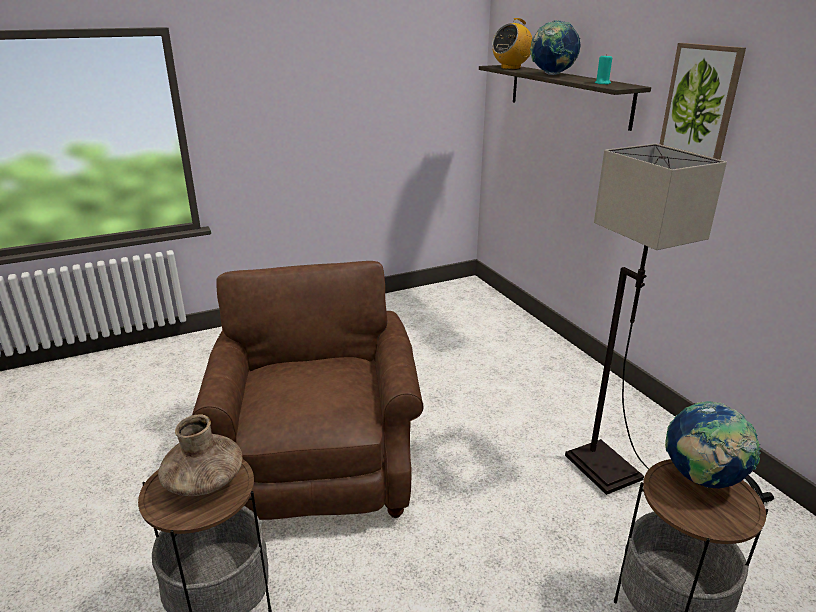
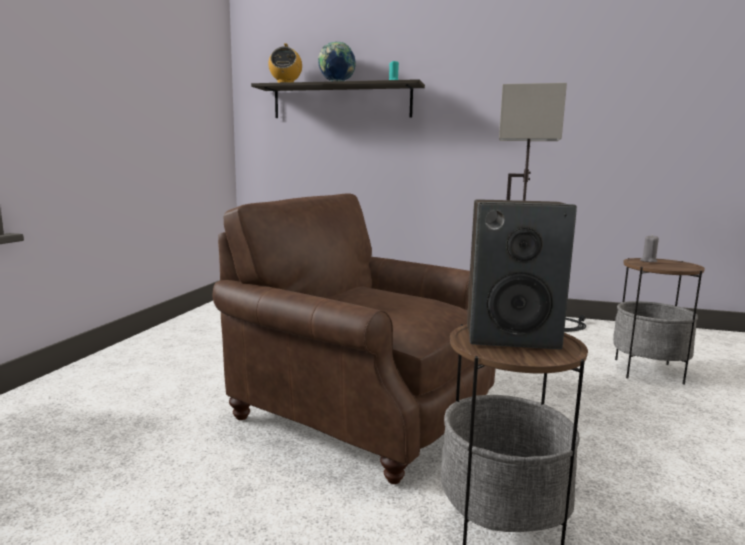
camera: 50 degrees left, 15 degrees down
(204, 481) = (511, 336): brown vase -> speaker
(701, 102) = (467, 88): picture -> none
(701, 479) = (648, 261): globe -> grey candle

